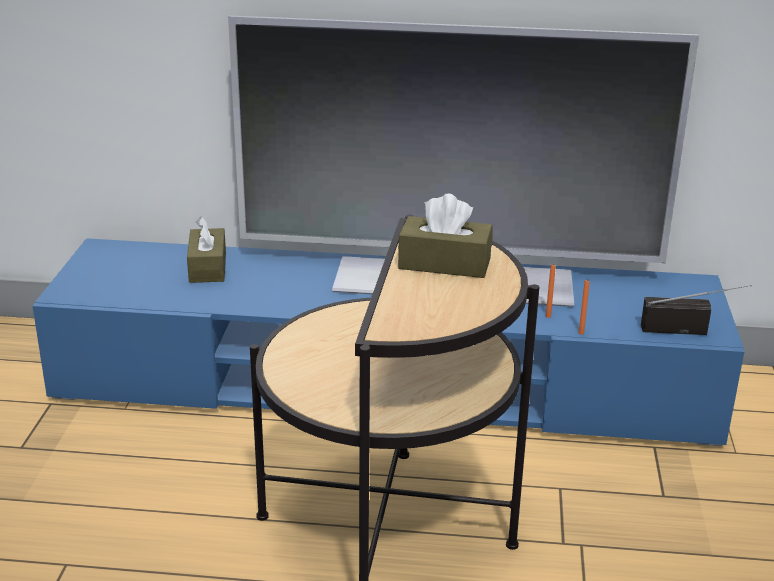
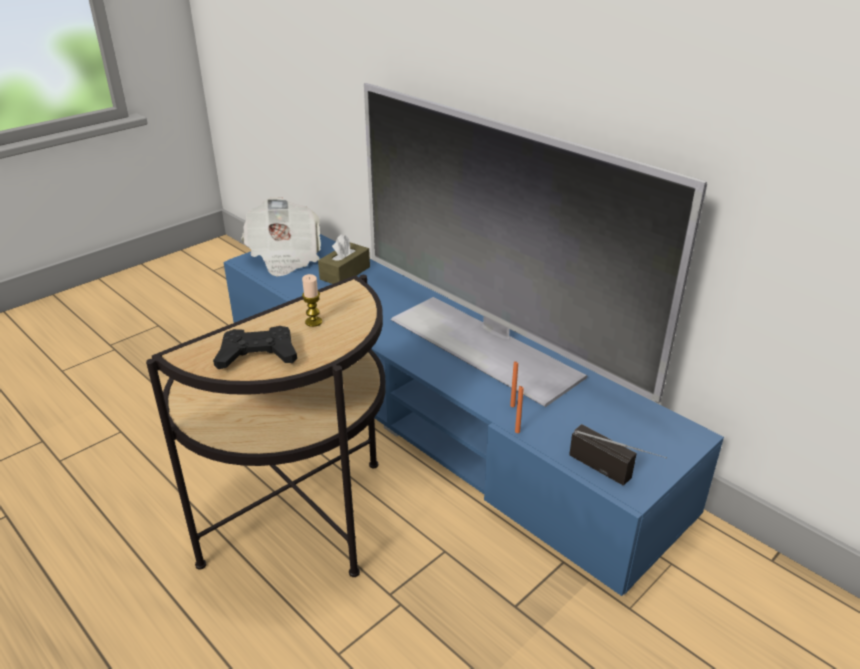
camera: 40 degrees right, 5 degrees up
(105, 275) = (284, 256): none -> newspaper
(444, 263) = (313, 322): brown tissue box -> candle
(452, 304) = (257, 355): none -> black game controller

